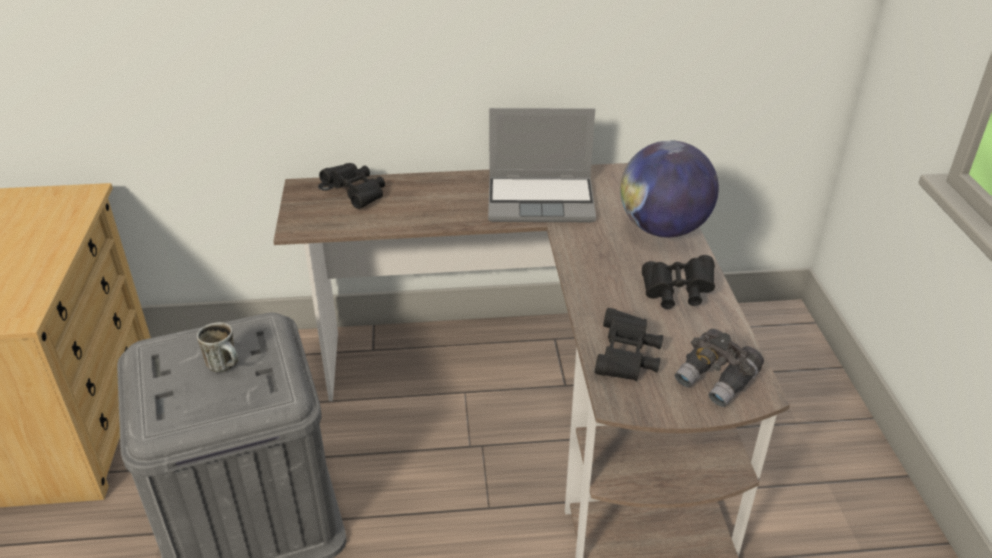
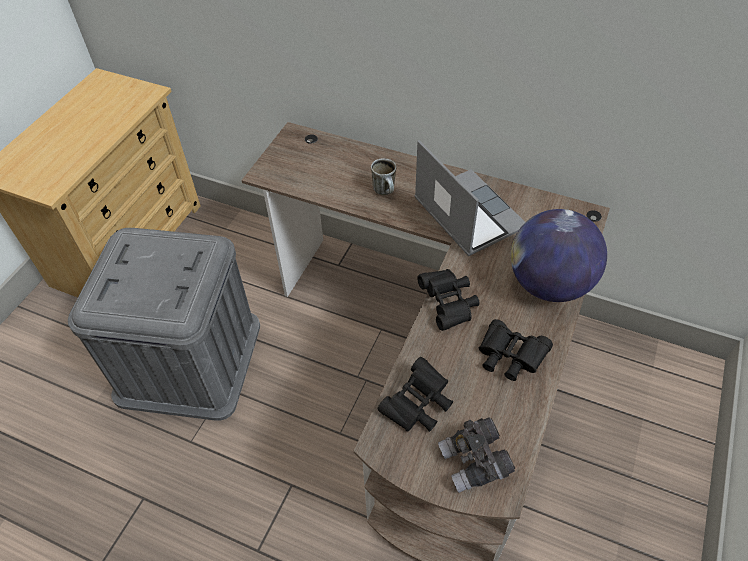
camera: 30 degrees right, 15 degrees up
(226, 366) = (161, 274): mug -> mug (386, 191)
(357, 194) = (328, 155): black binoculars -> black binoculars (448, 305)
(542, 200) = (466, 214): laptop -> laptop turned 150 degrees counterclockwise

